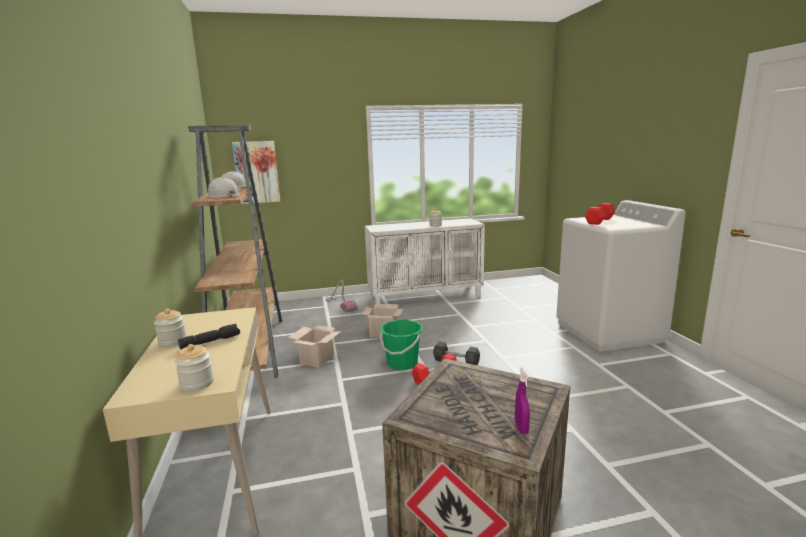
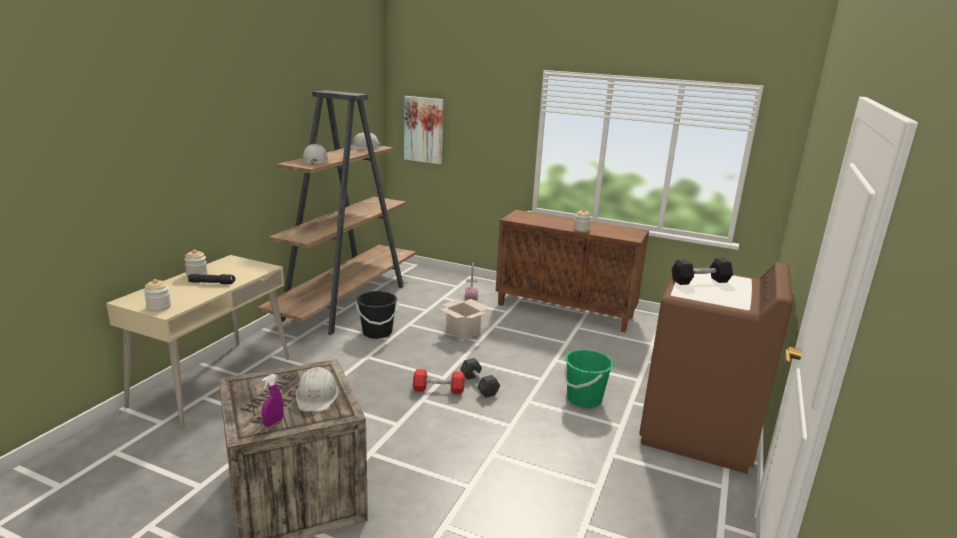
camera: 35 degrees right, 5 degrees up
(317, 359) = (377, 332): cardboard box -> black bucket
(402, 363) = (433, 365): green bucket -> green bucket (584, 399)
(425, 296) = (566, 310): white cabinet -> brown cabinet
(499, 389) = (317, 396): none -> white hard hat
(599, 221) = (700, 281): red dumbbell -> black dumbbell
(609, 332) = (698, 431): white washing machine -> brown washing machine

